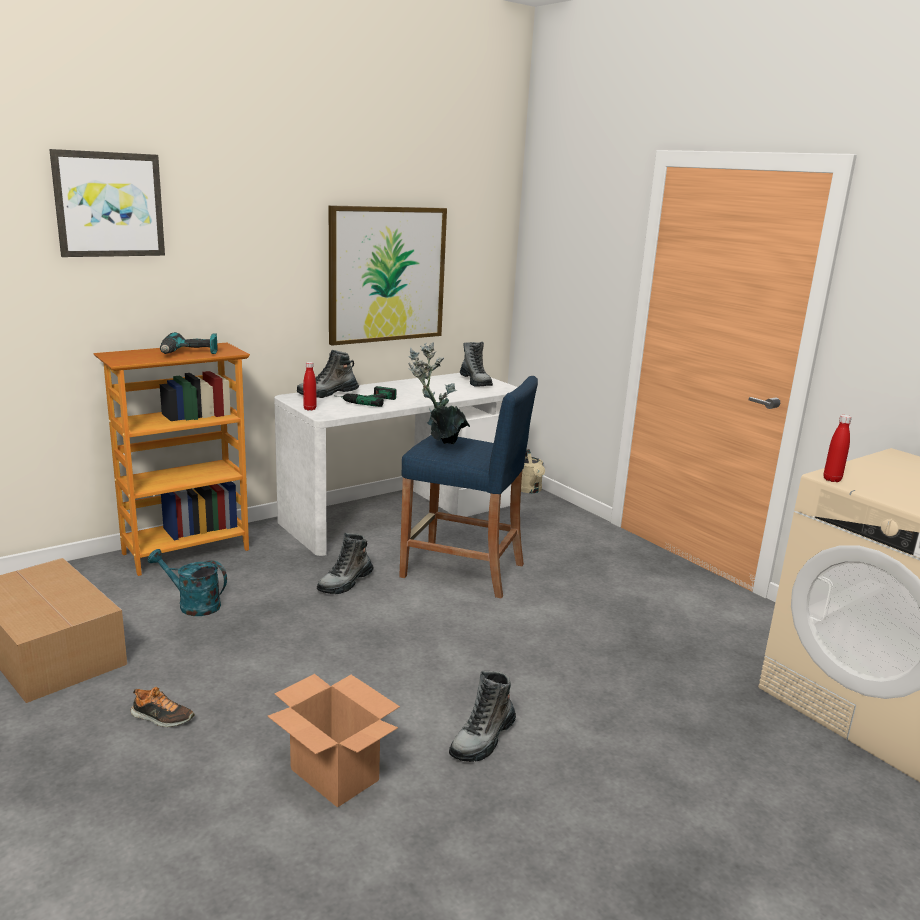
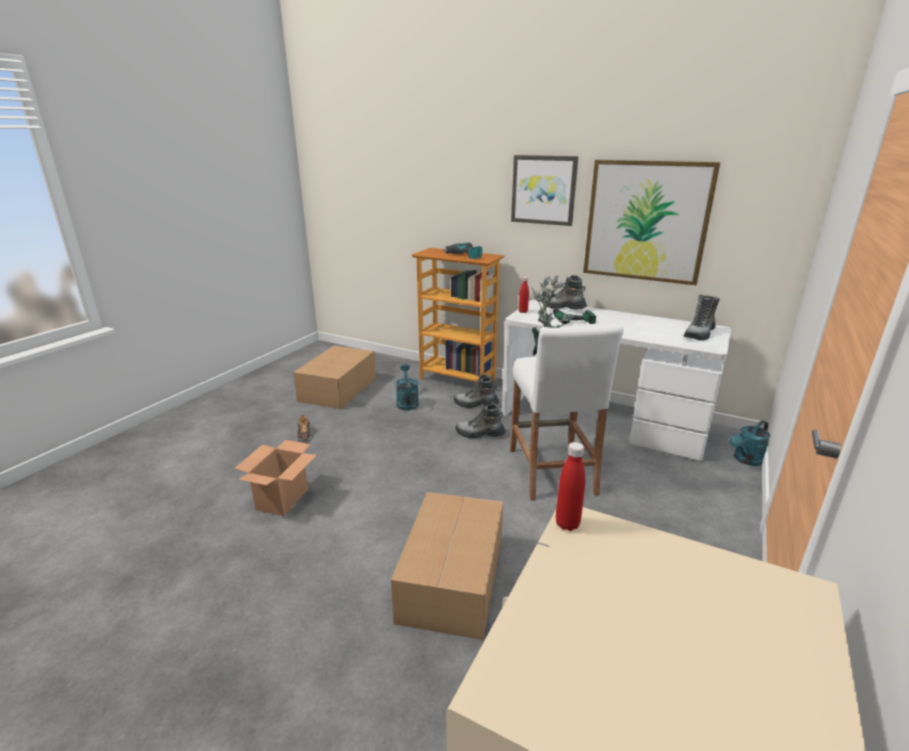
camera: 65 degrees right, 5 degrees up
(109, 204) = (448, 159): picture -> picture (543, 190)
(463, 570) = (551, 471): blue stool -> white stool
(483, 739) = (344, 544): boot -> boot (476, 404)
(530, 490) = (745, 460): beige watering can -> turquoise watering can
(590, 682) = (451, 580): none -> cardboard box

